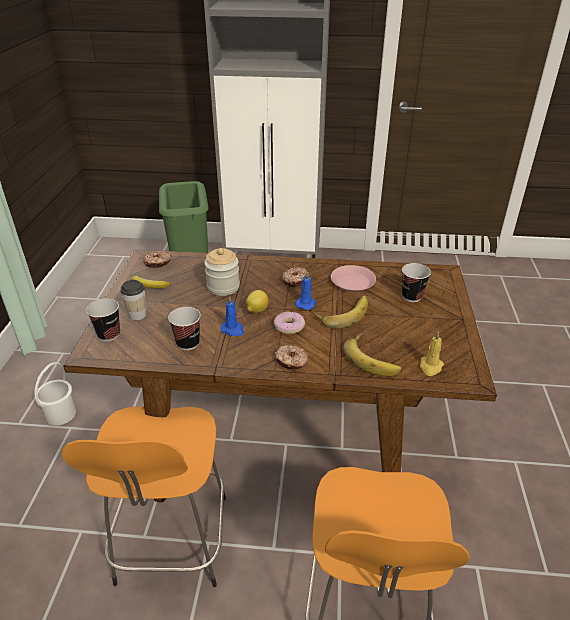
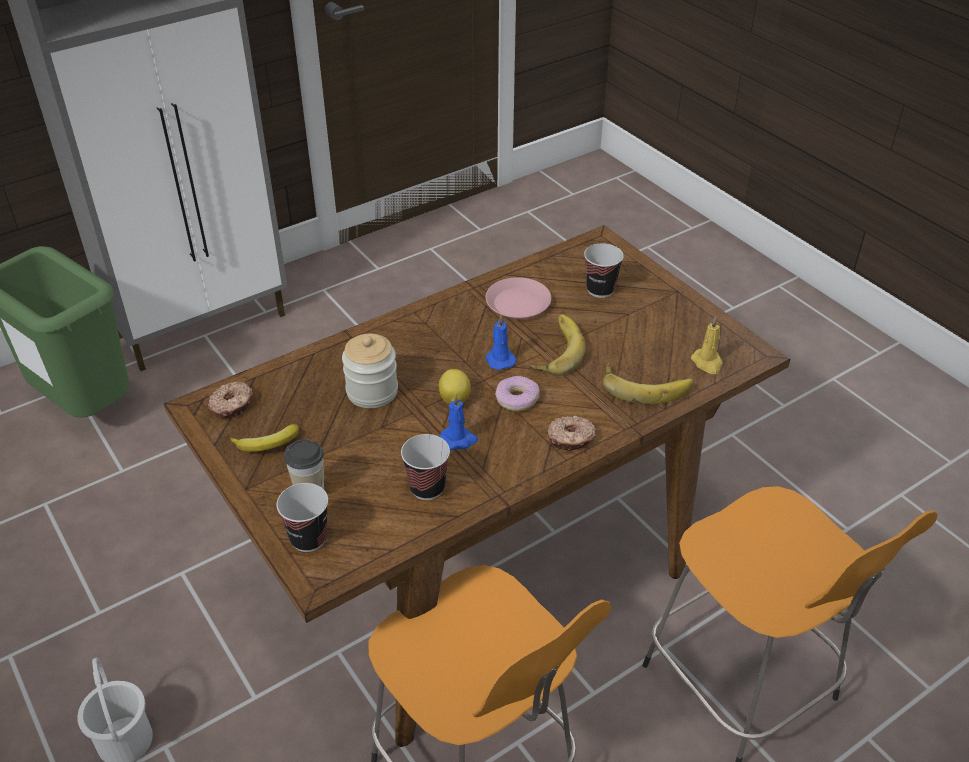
camera: 40 degrees left, 5 degrees up
(295, 280) = (450, 336): donut -> none

